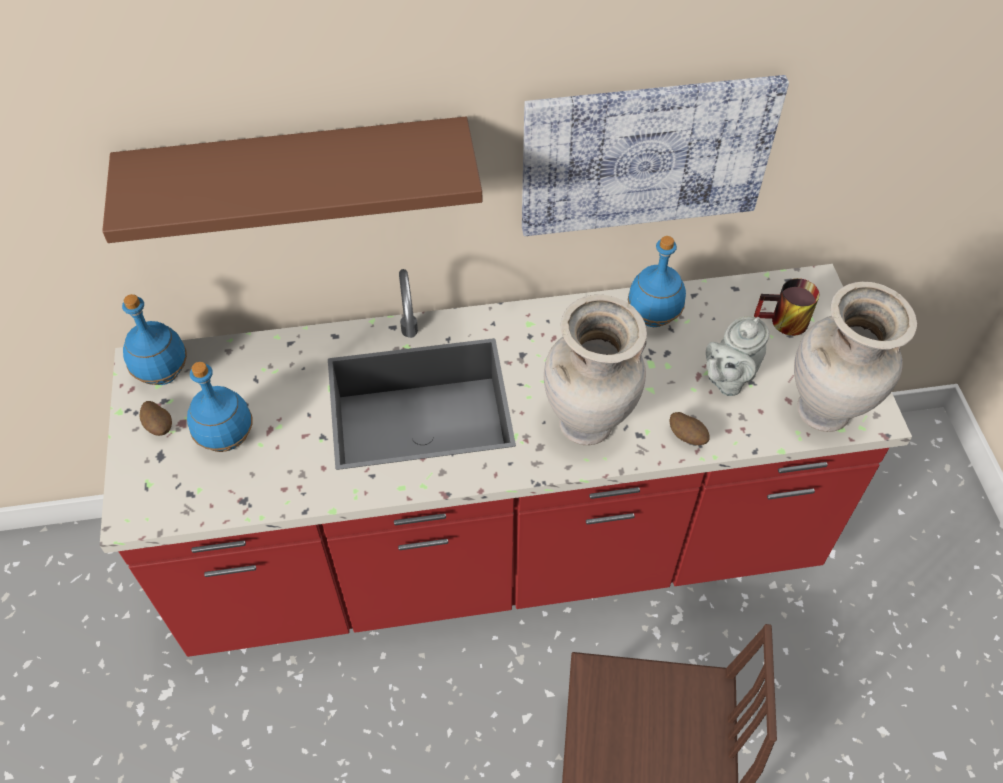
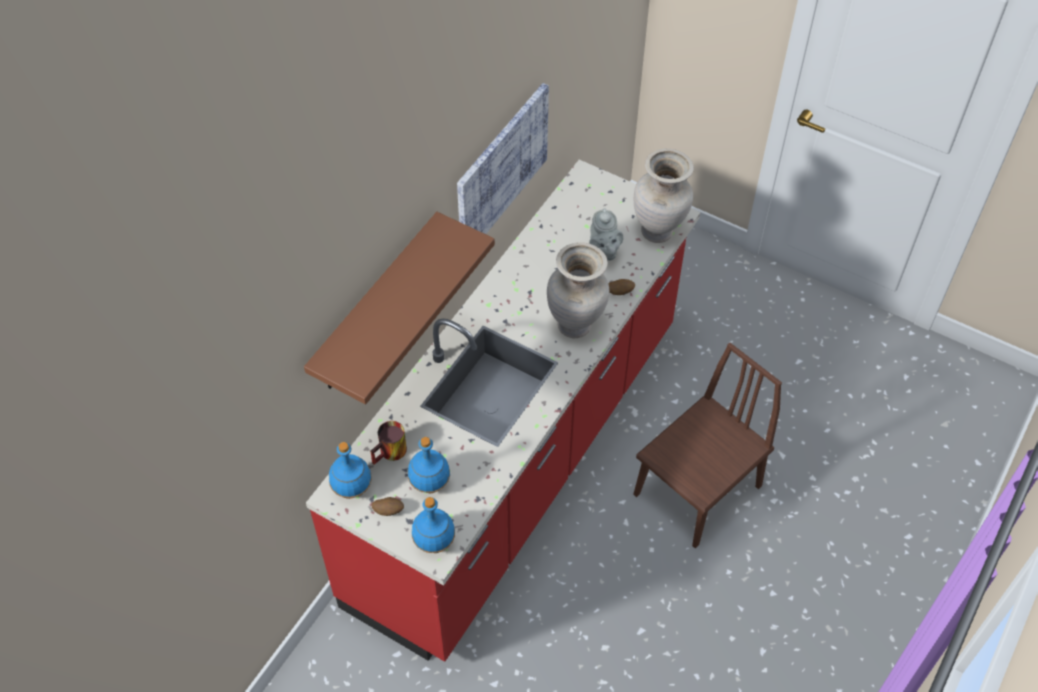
camera: 50 degrees left, 0 degrees up
(653, 317) = (538, 252): blue bottle -> blue bottle (434, 542)
(783, 323) = (594, 206): mug -> mug (391, 454)

